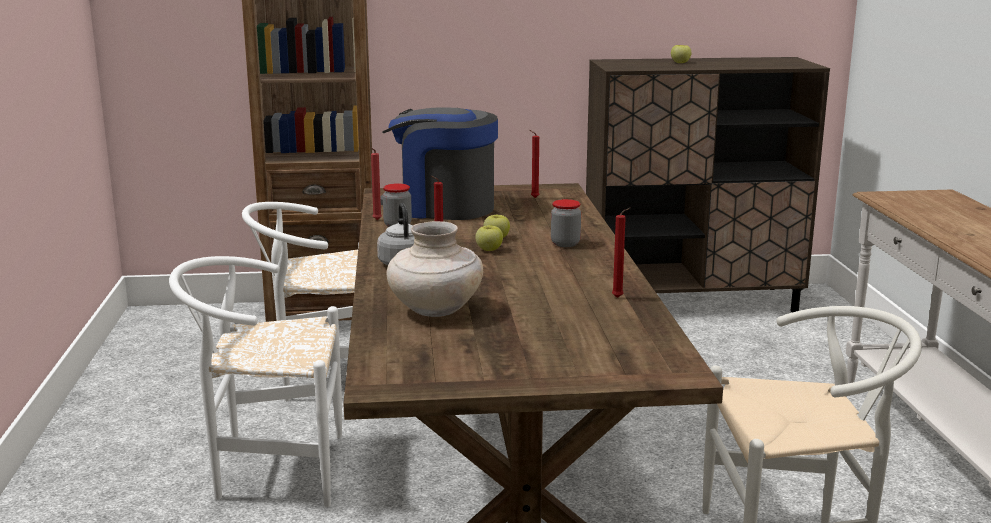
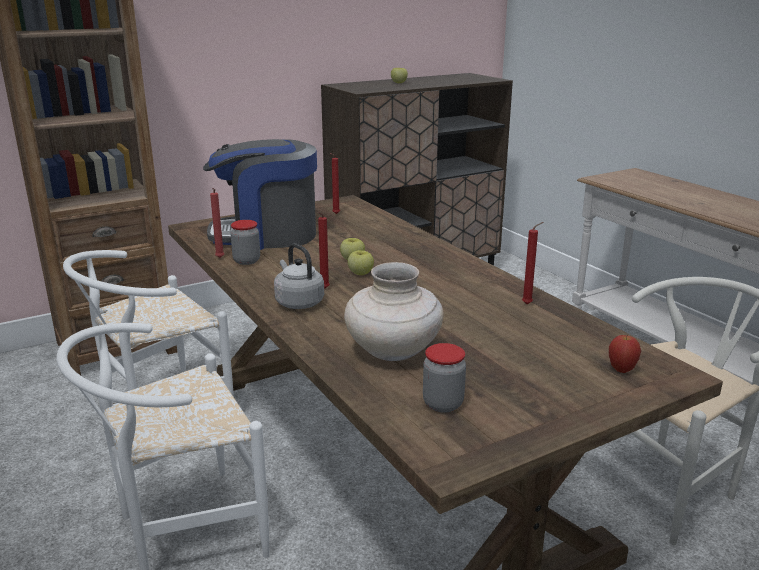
camera: 25 degrees left, 5 degrees up
(565, 244) = (417, 256): jar -> jar (443, 404)
(630, 360) = (621, 370): none -> apple

